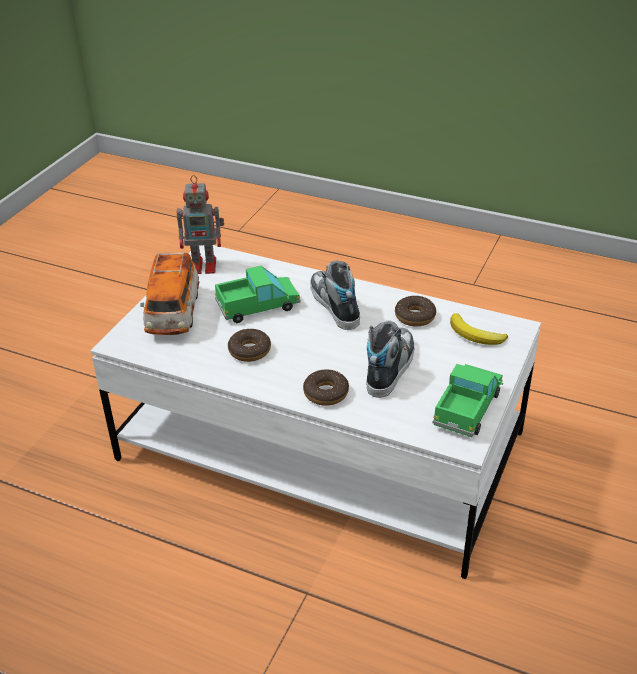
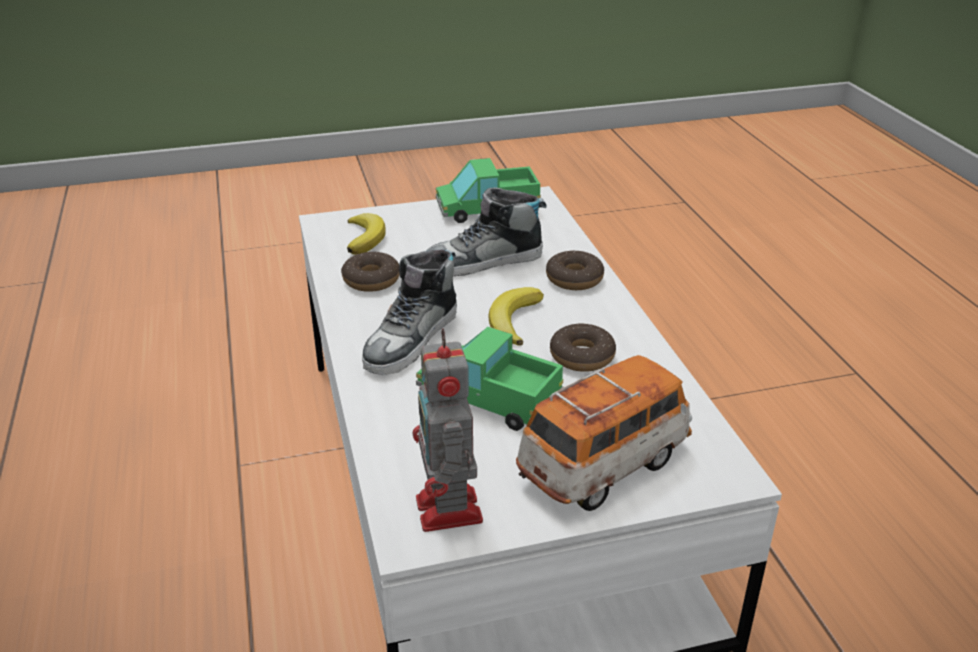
camera: 130 degrees left, 5 degrees down
(205, 265) = (449, 512): toy robot -> toy robot turned 150 degrees counterclockwise
(311, 345) = (513, 320): none -> banana

